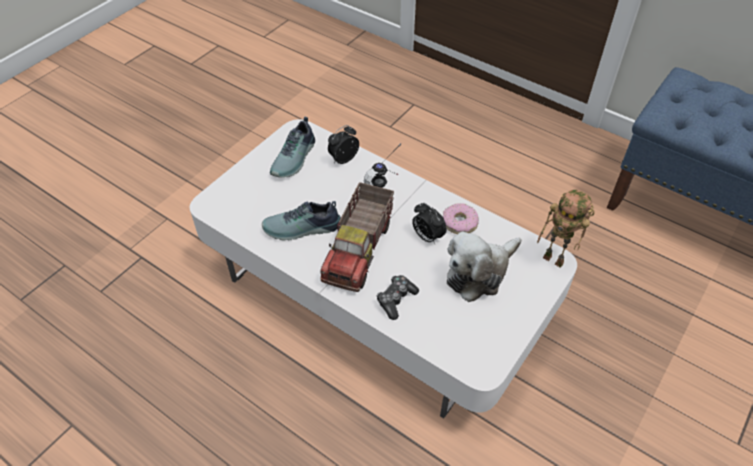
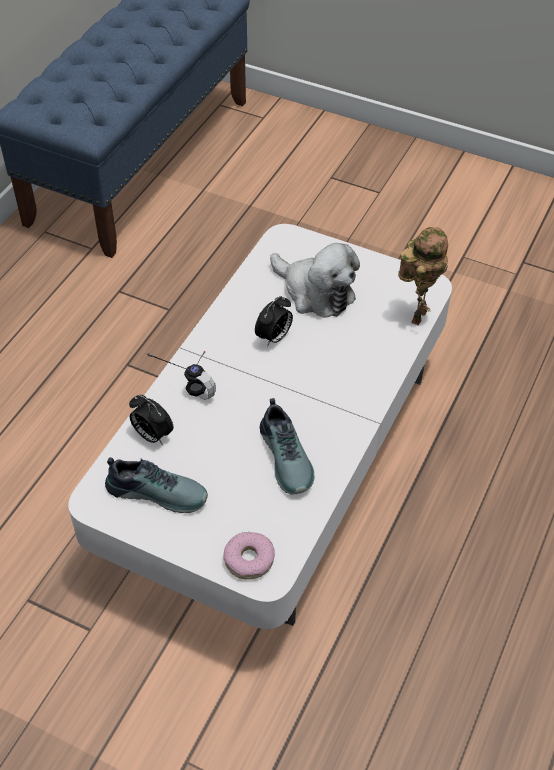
camera: 100 degrees left, 0 degrees up
(360, 250) = (309, 395): toy truck -> none
(396, 299) = (369, 355): game controller -> none
(460, 223) = (246, 312): donut -> donut (249, 559)
(555, 259) = (282, 237): toy robot -> toy robot (417, 314)

